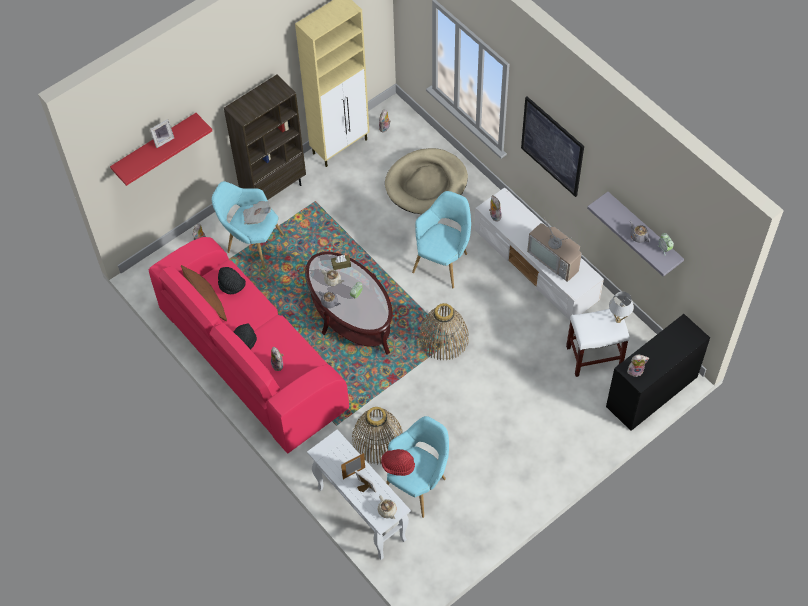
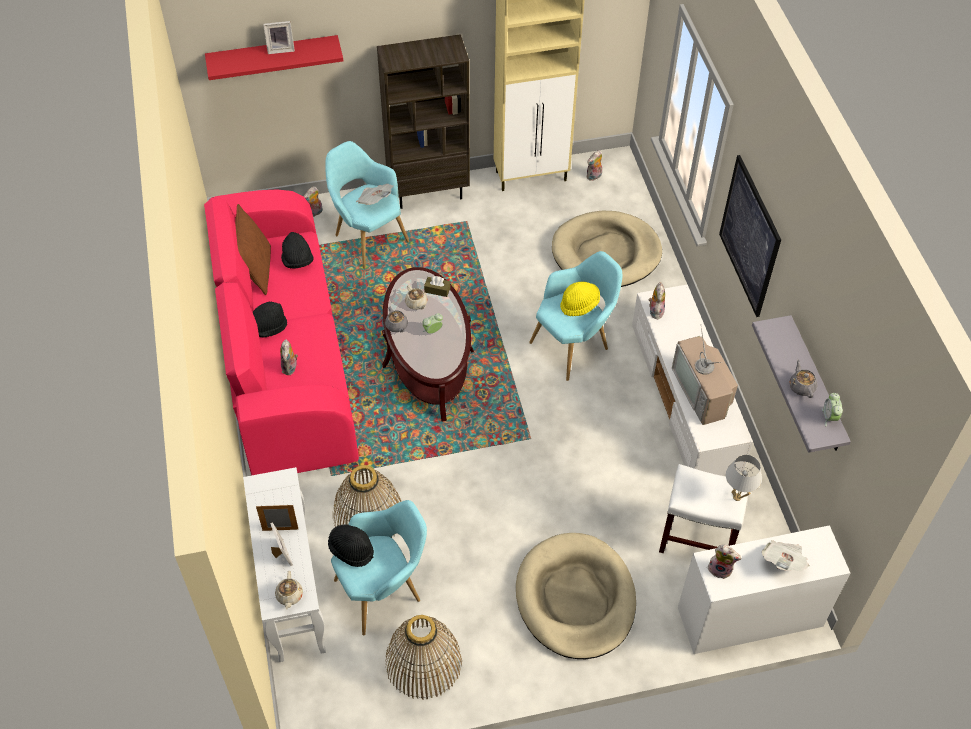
camera: 25 degrees right, 5 degrees down
(398, 465) = (351, 550): red hat -> black hat
(443, 338) = (520, 433): basket -> basket (423, 663)
(444, 233) = (579, 304): none -> yellow hat
(541, 431) = (575, 598): none -> beige dog bed
(652, 392) = (750, 617): black desk -> white desk
(669, 348) = (784, 561): none -> newspaper

